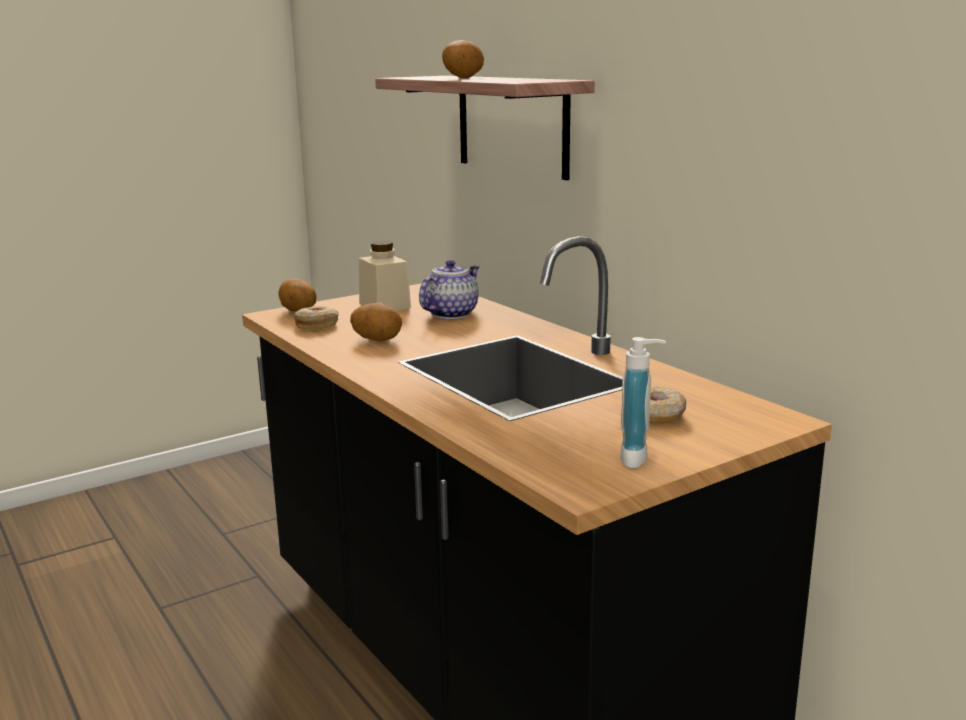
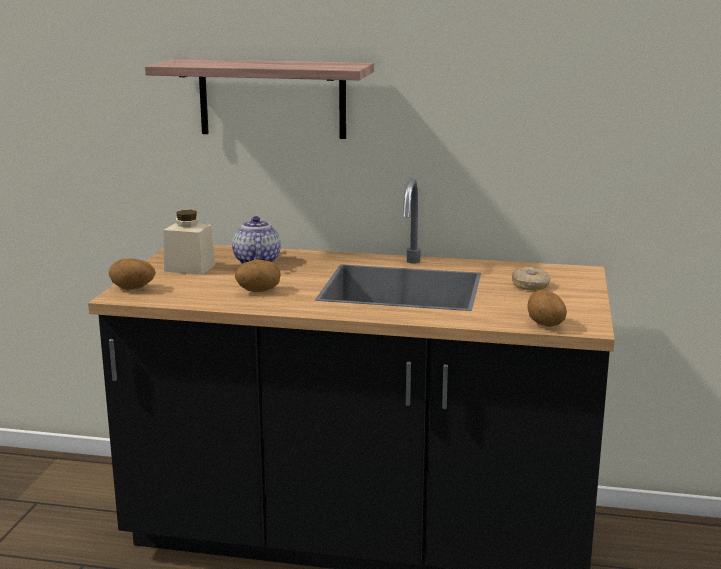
camera: 45 degrees left, 0 degrees up
(317, 325) = (181, 293): donut -> none
(462, 78) = (246, 63): potato -> potato (544, 325)
(640, 458) = (574, 307): soap dispenser -> none

